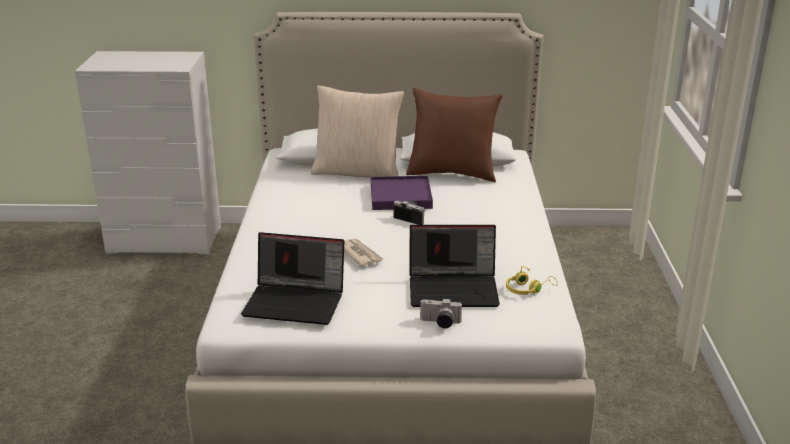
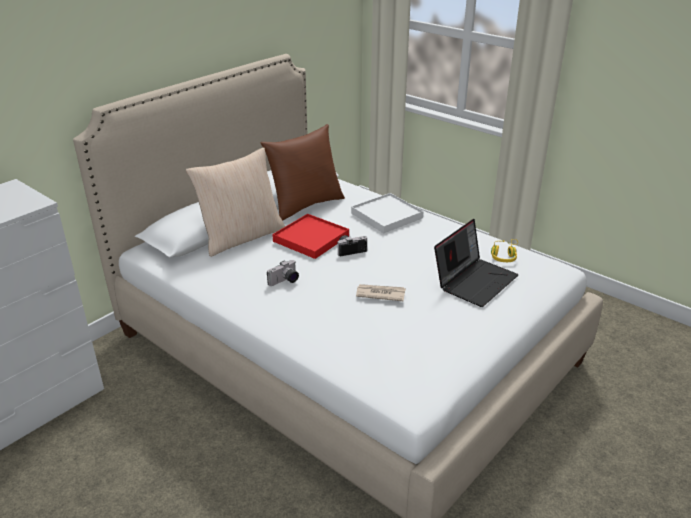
camera: 50 degrees left, 5 degrees up
(296, 302) = (421, 353): laptop -> none
(401, 196) = (311, 238): purple tray -> red tray
(440, 323) = (515, 307): camera -> camera (285, 281)
(499, 210) = (386, 216): none -> white tray

